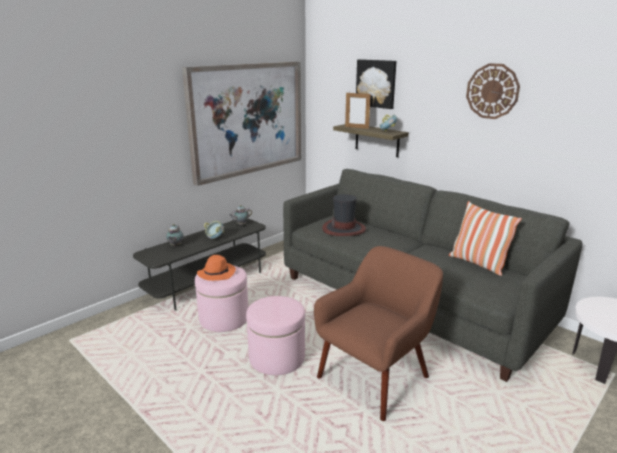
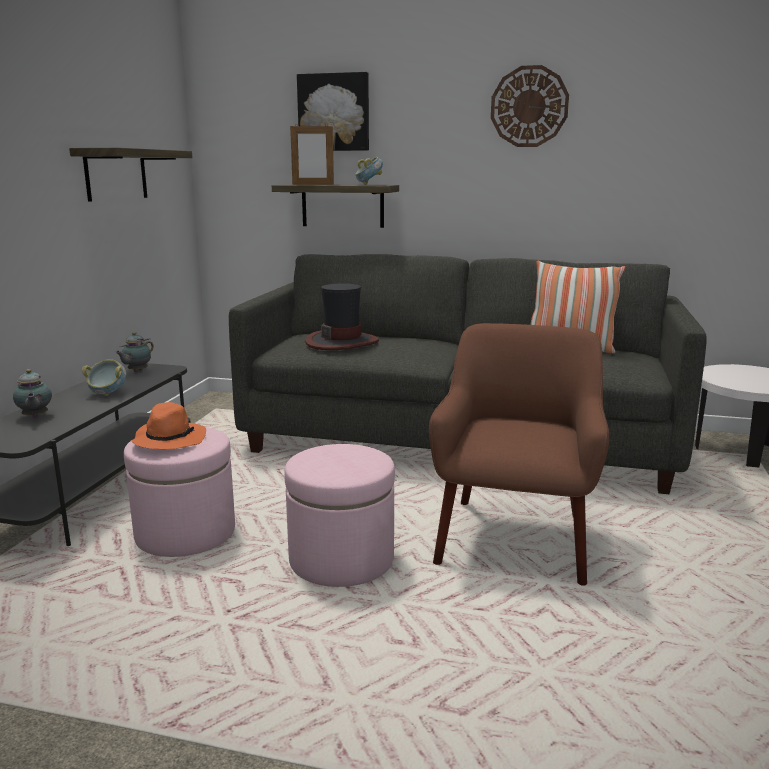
camera: 30 degrees left, 5 degrees down
(247, 119) = (116, 174): picture -> shelf

